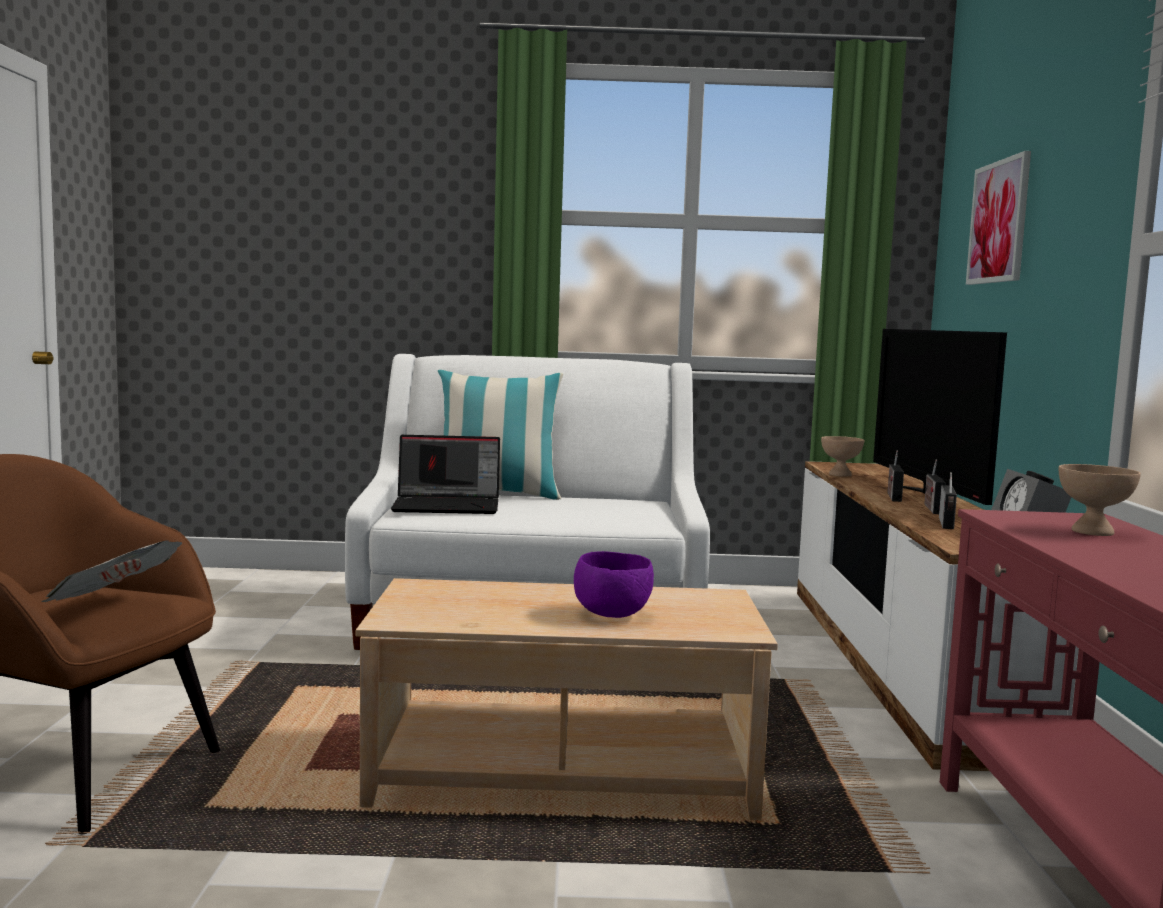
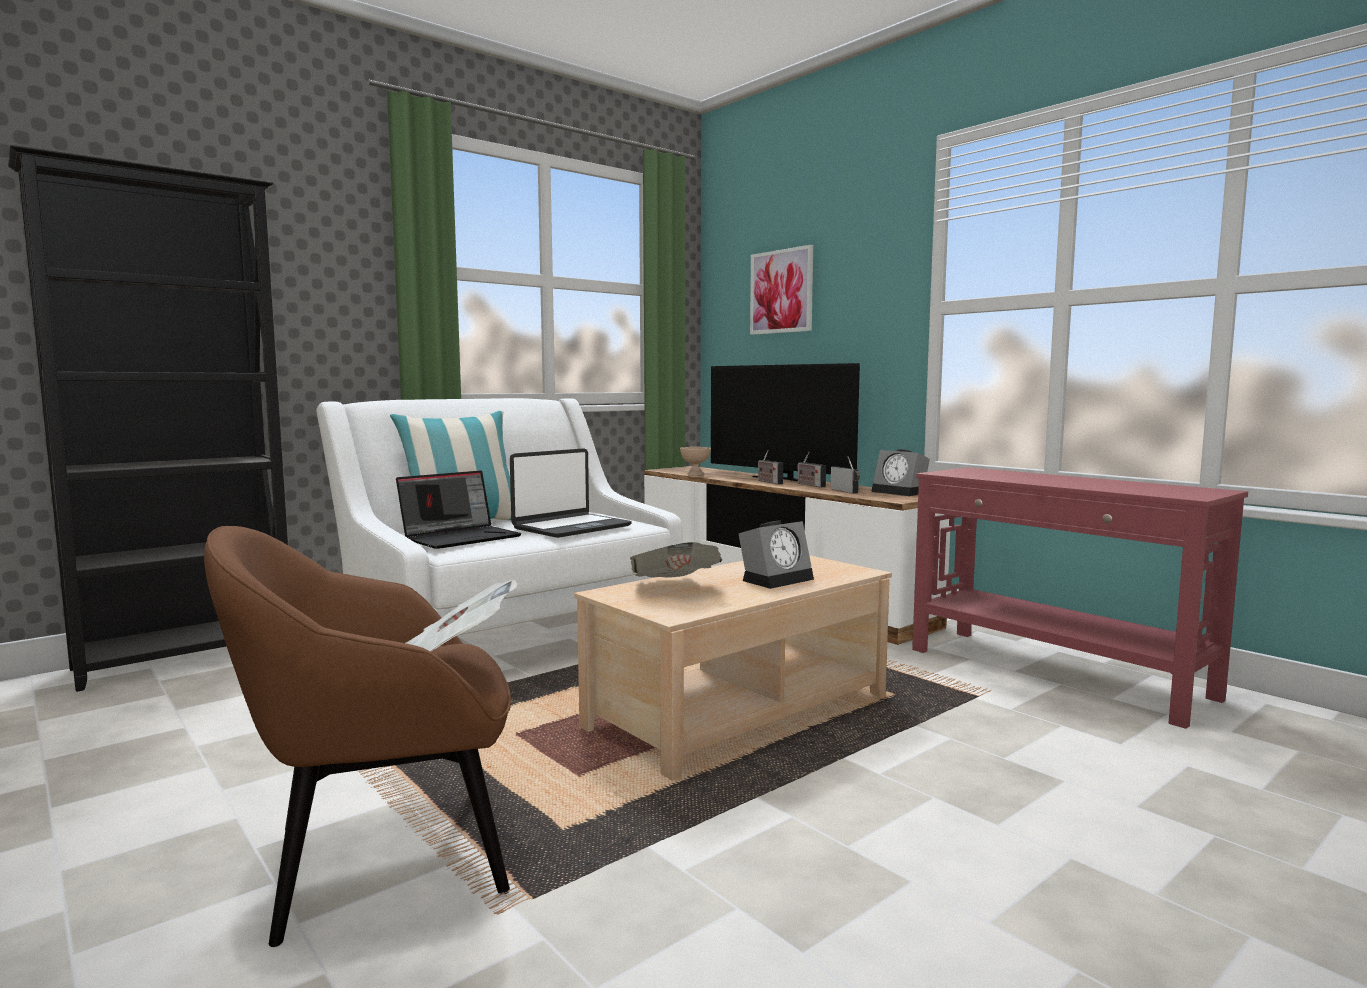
camera: 40 degrees left, 0 degrees up
(274, 579) = (188, 659): none -> black bookcase
(486, 596) = (675, 588): none -> newspaper
(572, 514) = (571, 527): none -> laptop
(613, 614) = (777, 579): purple bowl -> alarm clock
(1091, 531) = (1002, 474): beige bowl -> none

